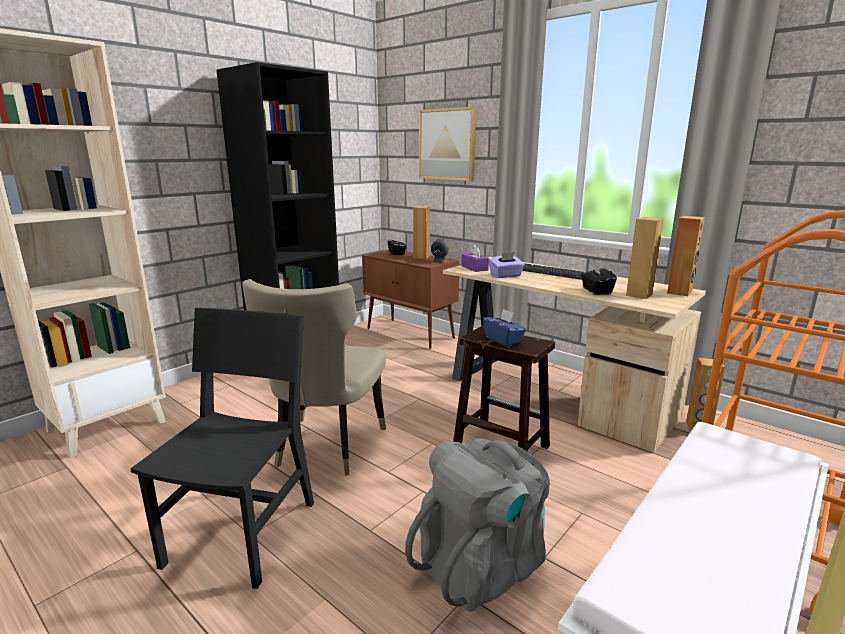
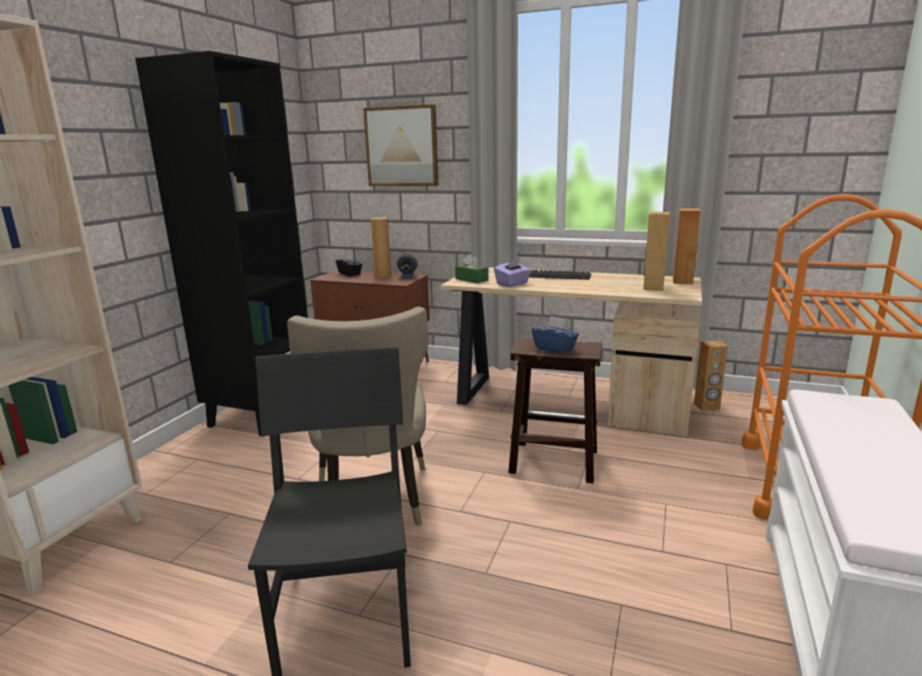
camera: 20 degrees left, 0 degrees up
(474, 268) = (471, 279): purple tissue box -> green tissue box
(482, 565) = (615, 574): grey backpack -> none
(596, 291) = (613, 288): black tissue box -> none

